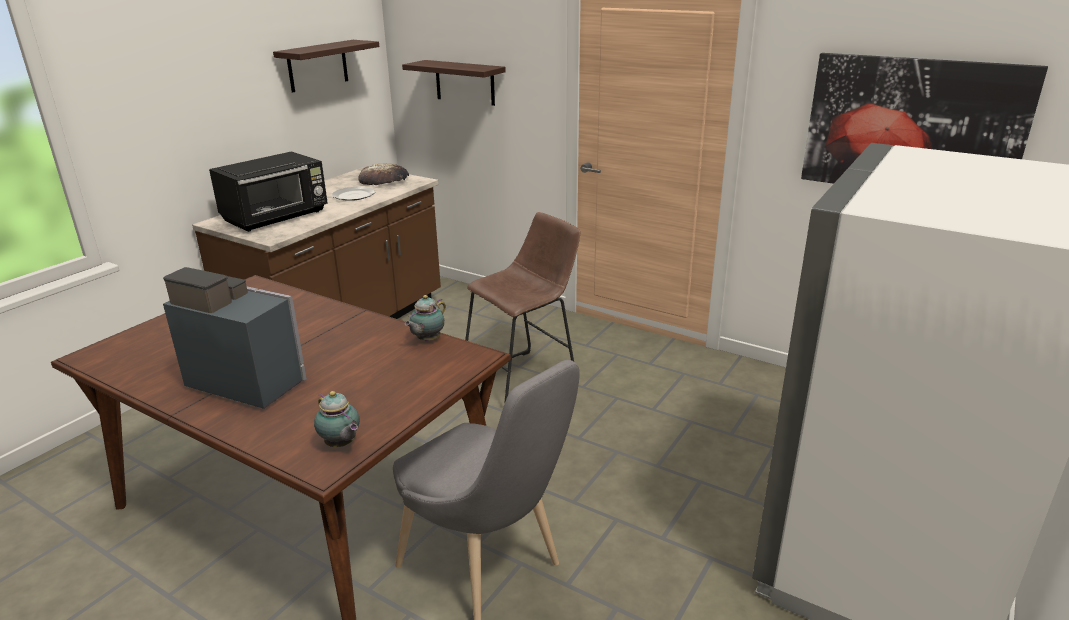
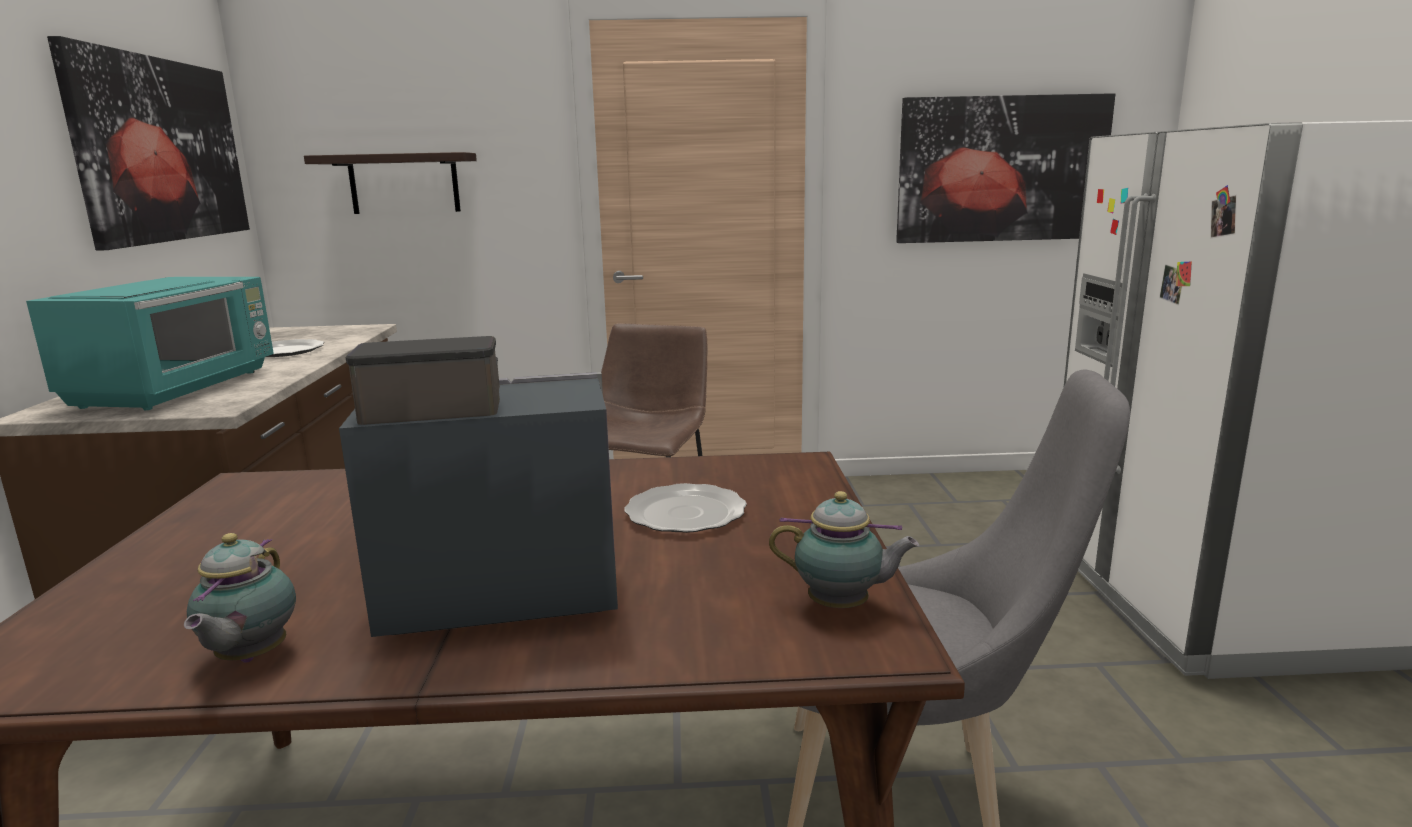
camera: 35 degrees left, 10 degrees down
(277, 217) = (178, 388): black microwave -> turquoise microwave
(317, 66) = (161, 150): shelf -> picture
(371, 369) = (684, 513): none -> plate
(384, 179) = (306, 333): bread -> none
(427, 340) = (696, 465): teapot -> teapot (249, 658)

